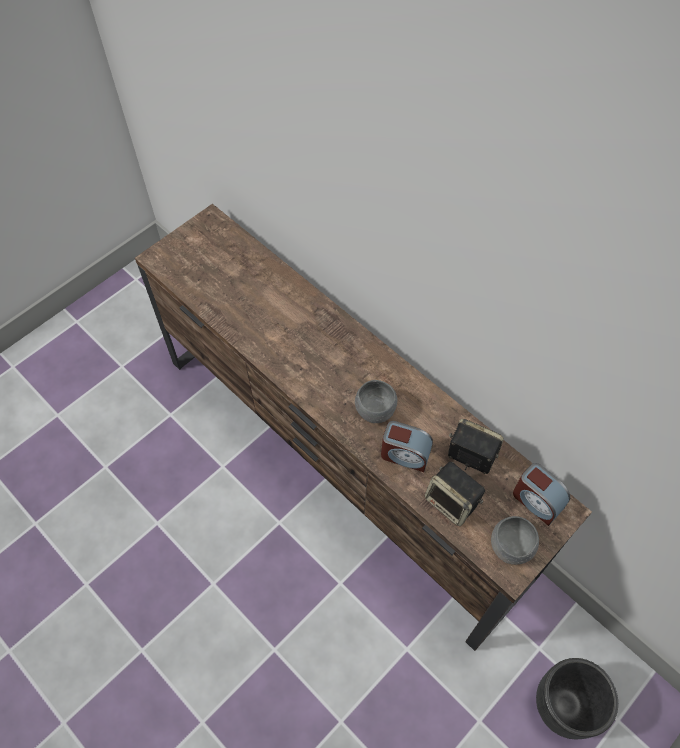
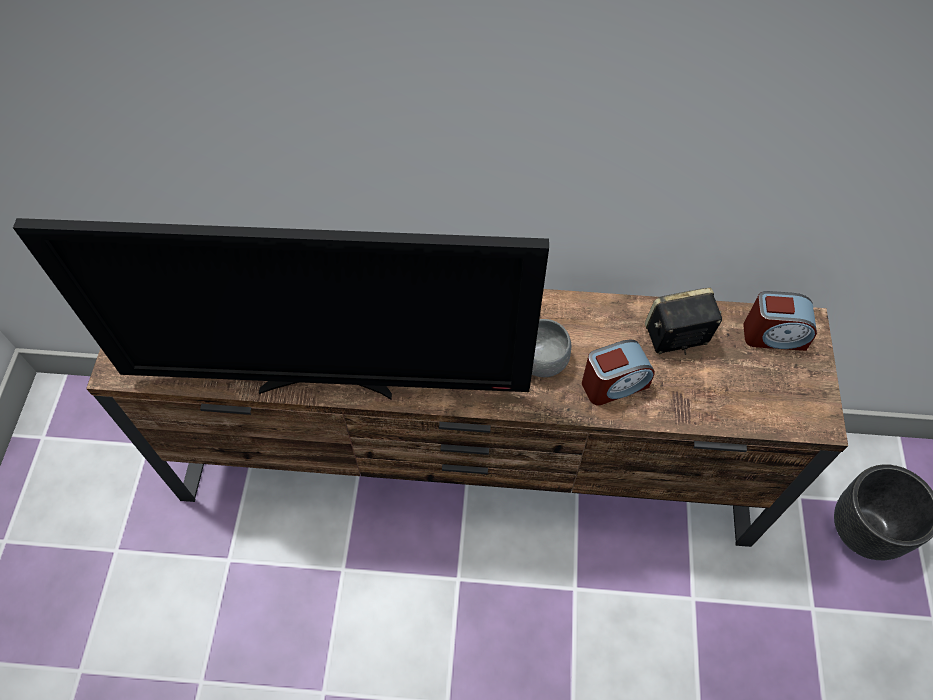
camera: 40 degrees left, 0 degrees up
(250, 338) = (328, 382): none -> television
(452, 502) = (704, 396): speaker -> none
(511, 547) = (795, 397): grey bowl -> none

